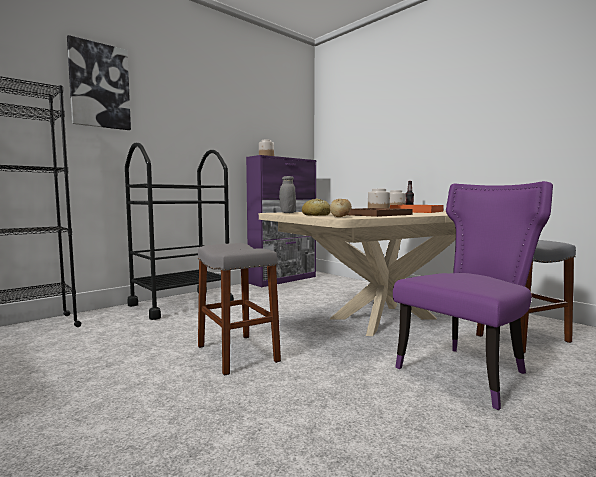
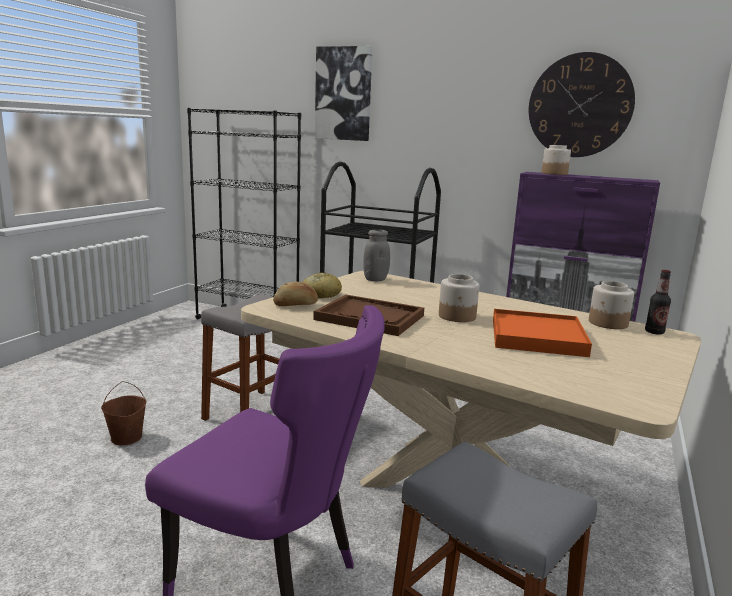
camera: 65 degrees right, 10 degrees up
(224, 418) = (126, 438): none -> brown bucket
(264, 119) = (580, 105): none -> wall clock

